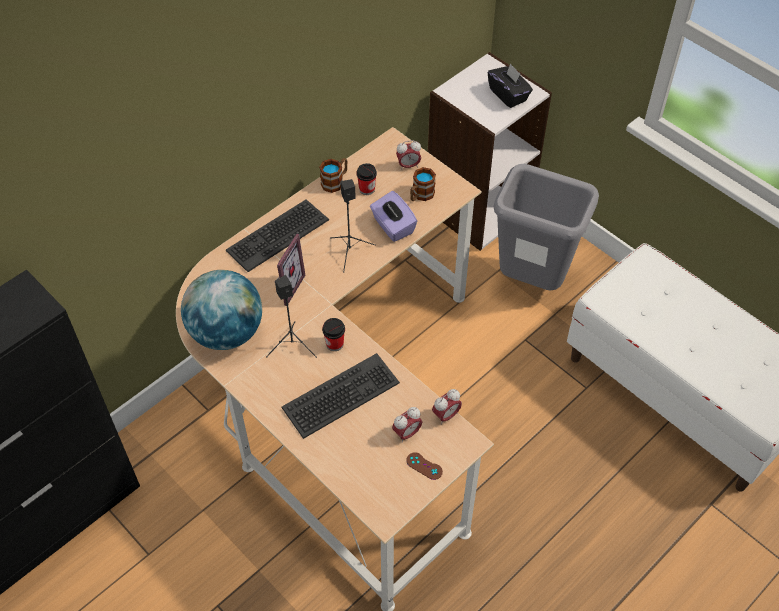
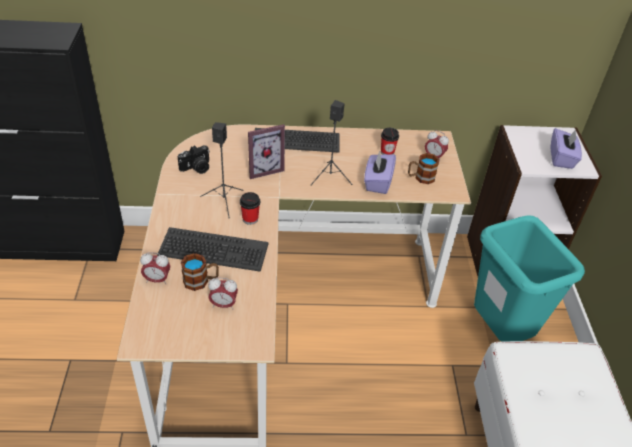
camera: 40 degrees right, 10 degrees down
(226, 332) = (196, 168): globe -> camera
(335, 181) = (371, 136): mug -> mug (201, 281)
(424, 466) = (207, 334): brown game controller -> none
(446, 415) = (264, 315): alarm clock -> alarm clock (157, 280)
(508, 95) = (561, 158): black tissue box -> purple tissue box
(532, 282) = (499, 332): grey trash can -> turquoise trash can

